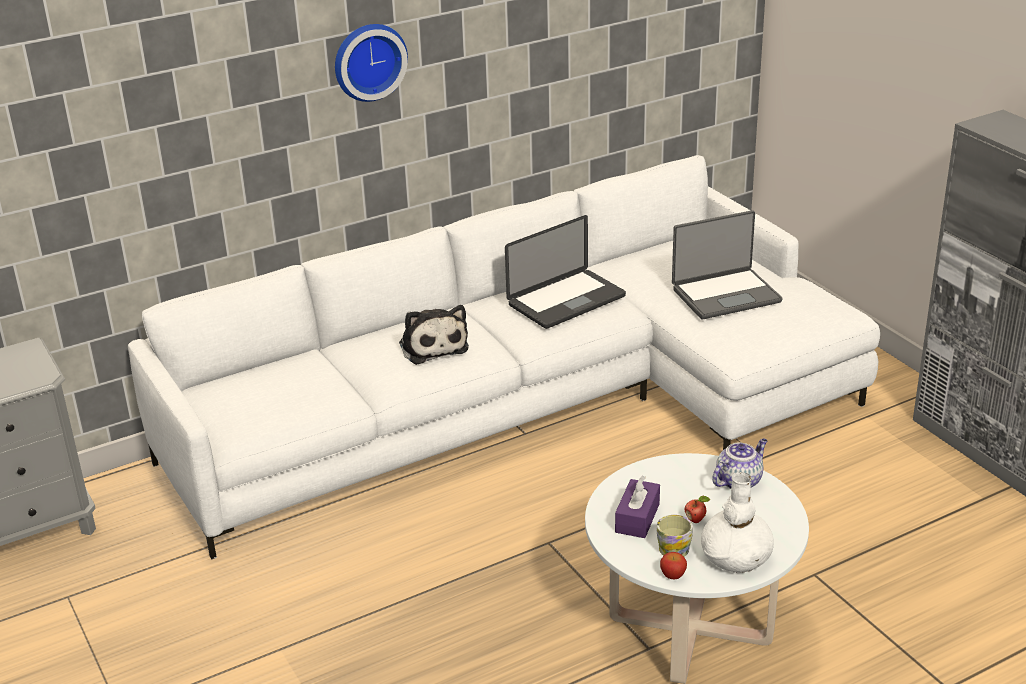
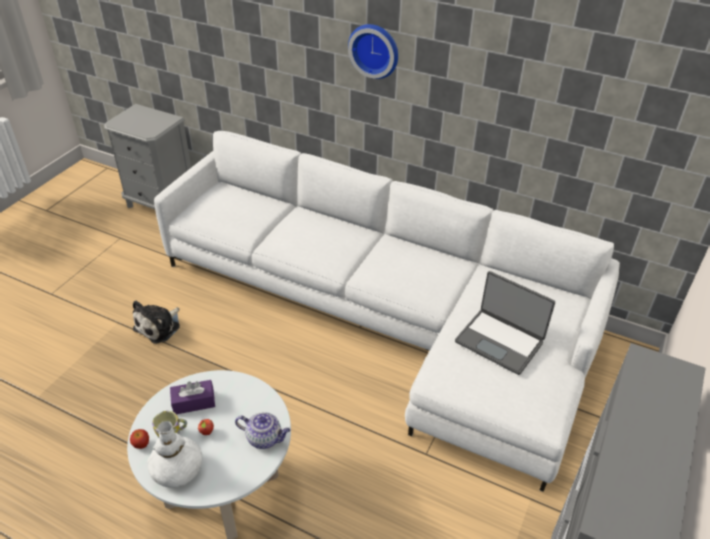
camera: 55 degrees right, 10 degrees up
(432, 346) = (321, 240): plush toy -> plush toy (159, 326)
(566, 301) = (418, 271): laptop -> none

